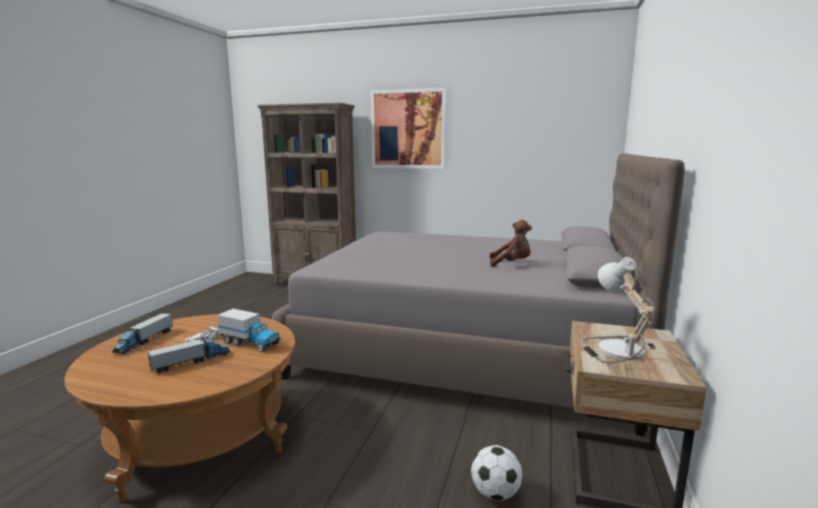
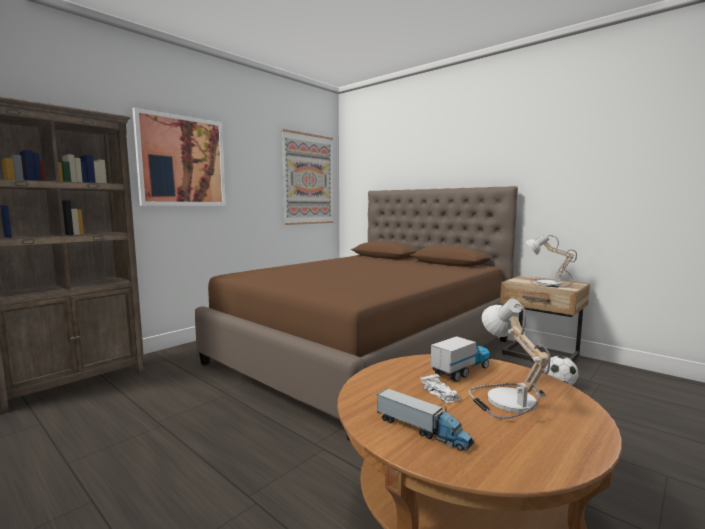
camera: 65 degrees left, 5 degrees down
(191, 362) = (505, 399): toy truck -> table lamp
(466, 348) = (366, 351): grey bed -> brown bed
(511, 264) = (405, 267): brown plush toy -> none
(563, 137) = (308, 179): none -> picture

